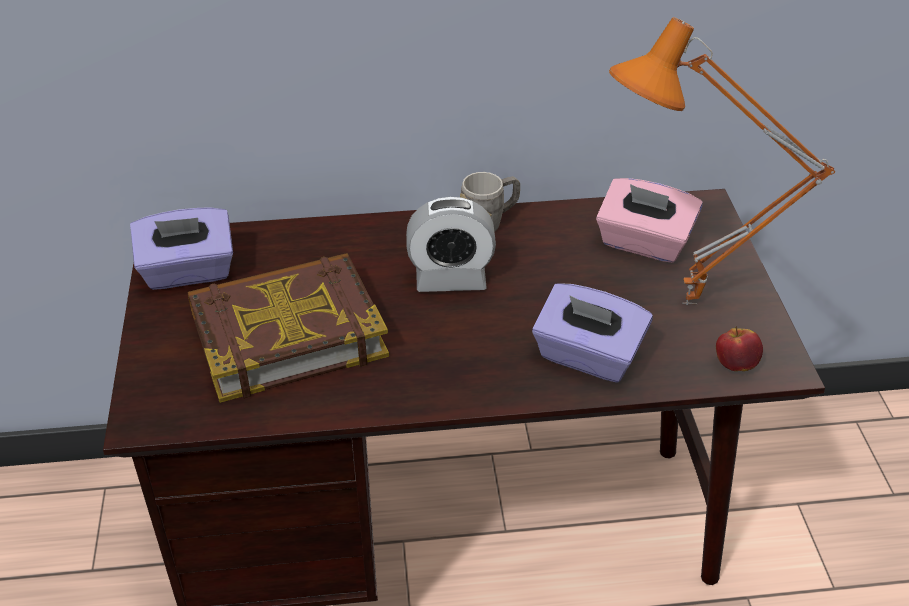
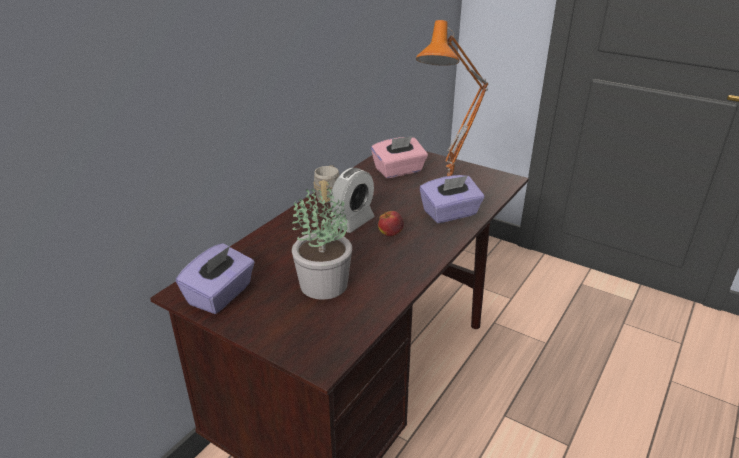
camera: 50 degrees left, 10 degrees down
(287, 334) = (323, 284): book -> potted plant
(735, 365) = (495, 187): apple -> apple (390, 234)

